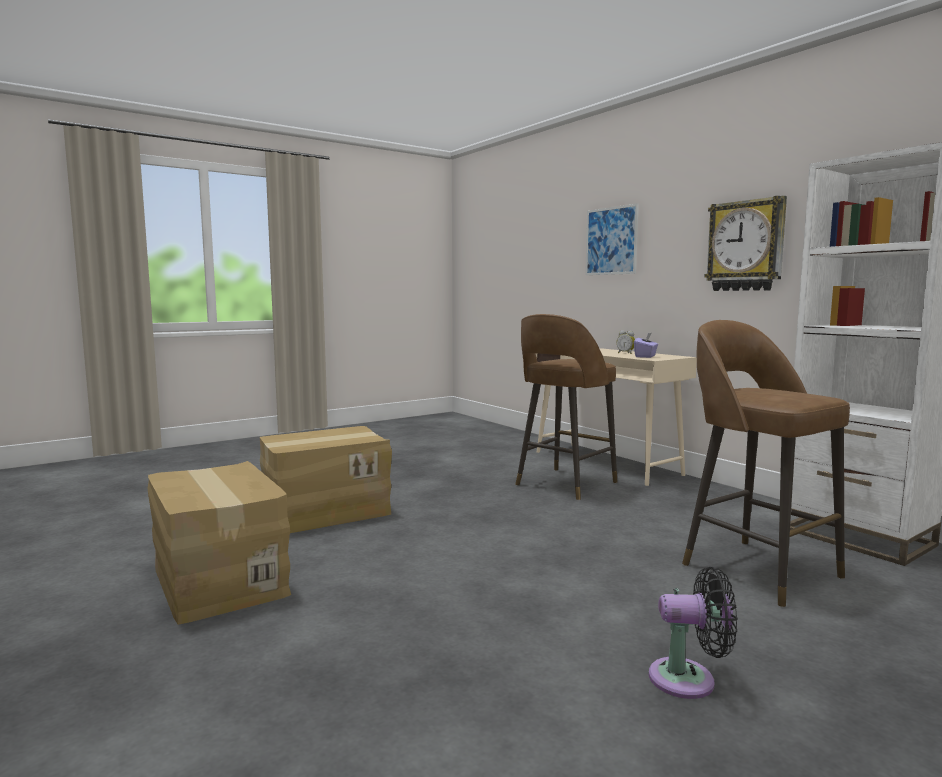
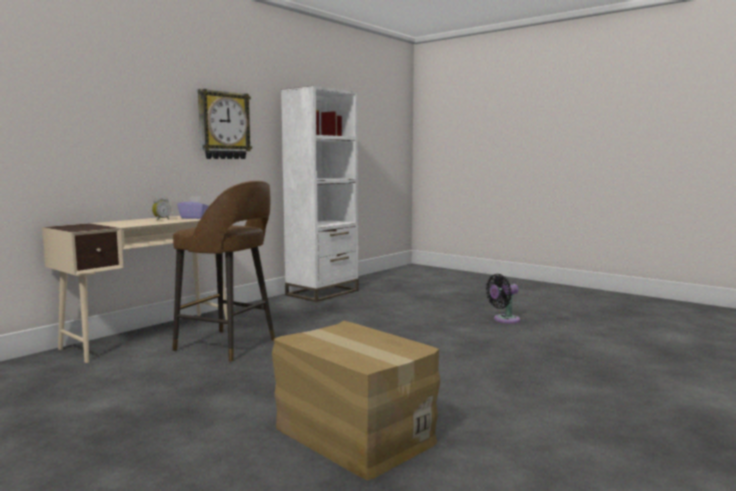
camera: 105 degrees left, 0 degrees up
(217, 580) = (557, 439): cardboard box -> none
(611, 241) = (87, 102): picture -> none
(689, 679) = (504, 320): black fan -> black fan turned 105 degrees counterclockwise
(756, 569) = (382, 308): brown stool -> none

